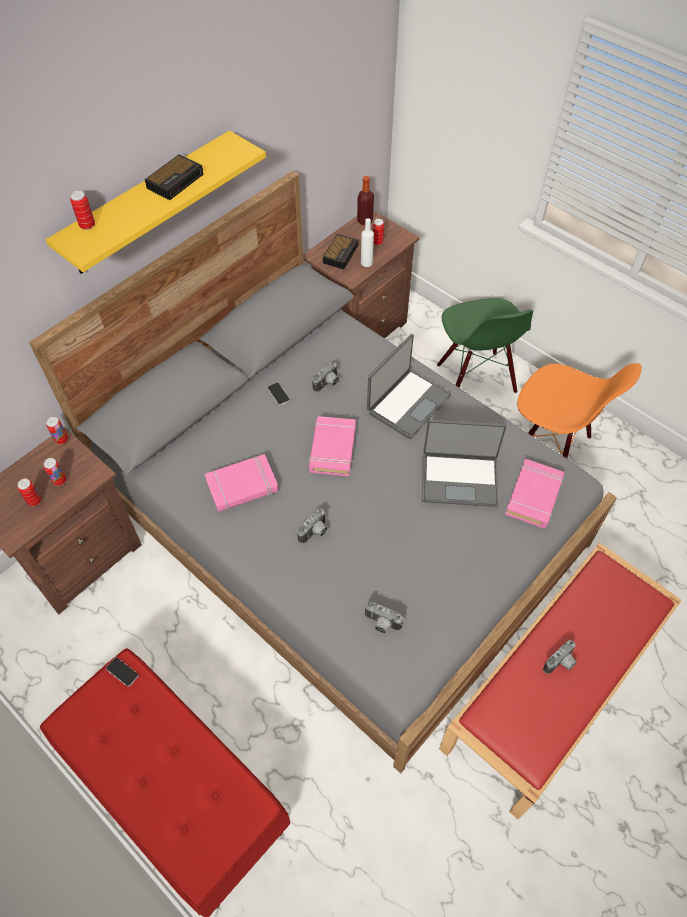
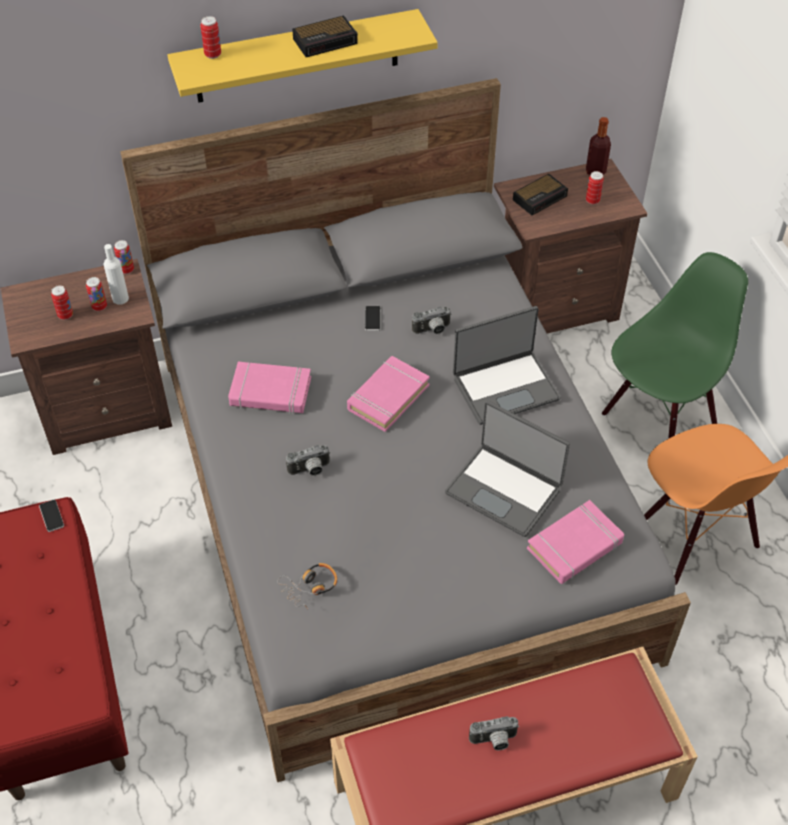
camera: 30 degrees right, 5 degrees down
(366, 262) = (563, 218): white bottle -> white bottle (120, 298)
(381, 624) = (310, 587): camera -> headphones
(475, 379) = (658, 418): green chair -> green chair turned 150 degrees counterclockwise

